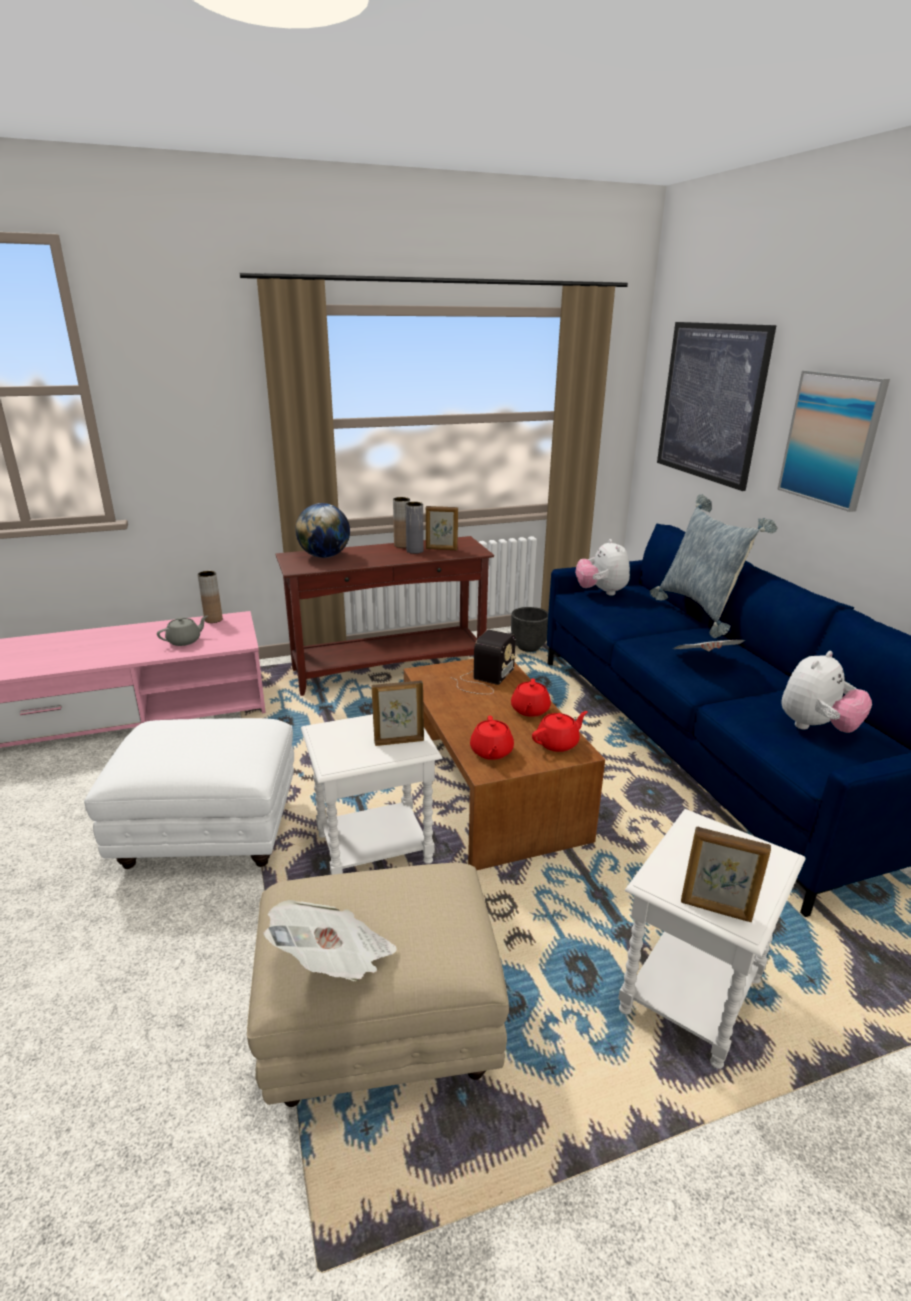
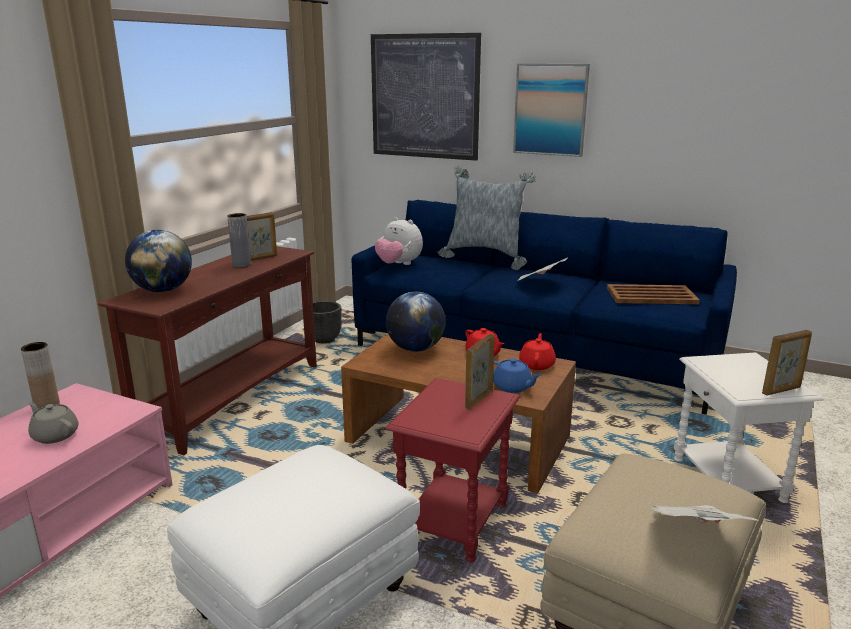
camera: 45 degrees left, 5 degrees down
(185, 641) = (55, 435): grey teapot -> grey teapot turned 60 degrees counterclockwise
(375, 849) = (455, 522): white side table -> red side table
(402, 545) = (218, 264): brown vase -> none
(484, 679) = (415, 349): radio -> globe
(491, 752) = (512, 387): red teapot -> blue teapot
(816, 727) = (650, 296): plush toy -> brown tray

